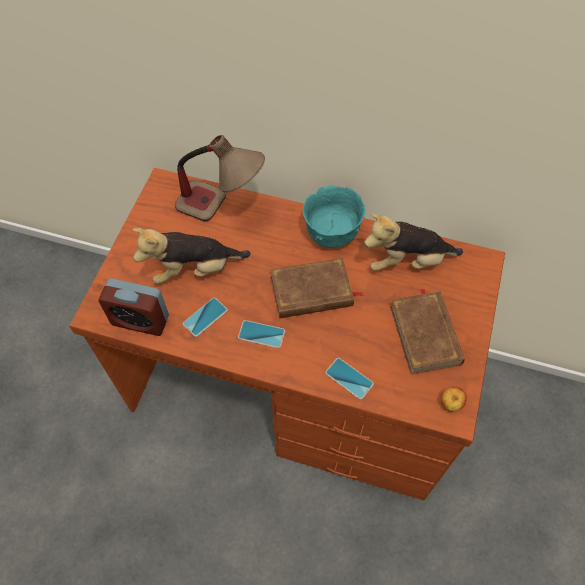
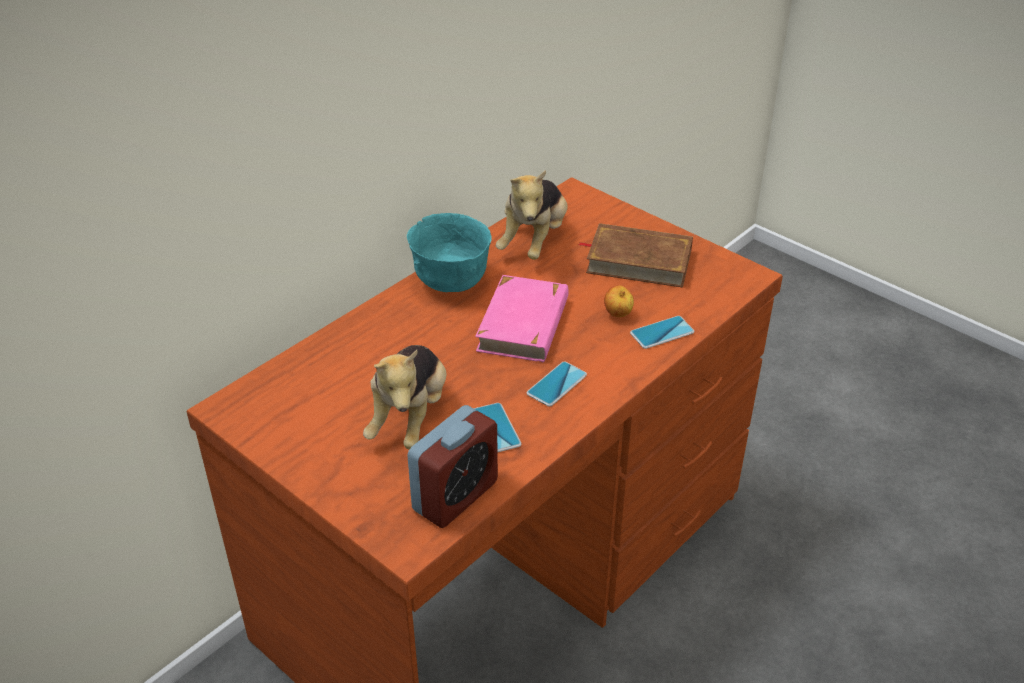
camera: 65 degrees left, 20 degrees down
(223, 210) = (331, 362): table lamp -> none
(312, 292) = (524, 324): brown book -> pink book
(450, 403) = (732, 273): apple -> apple (618, 314)

